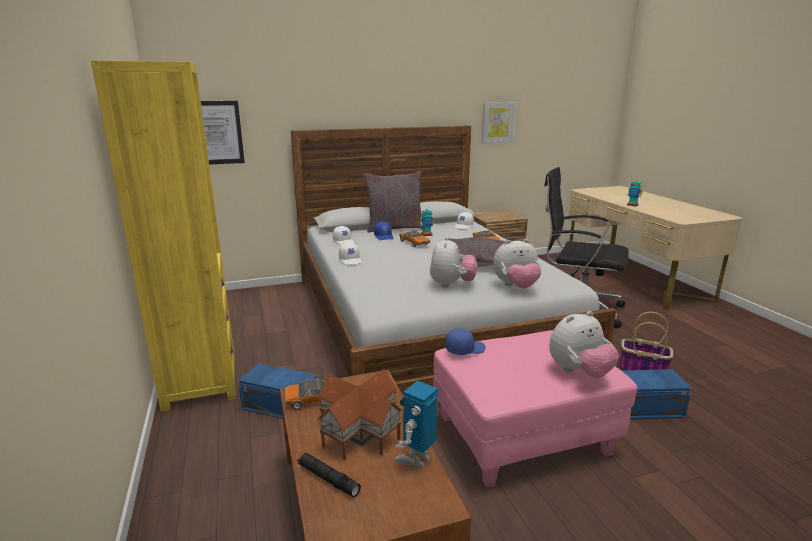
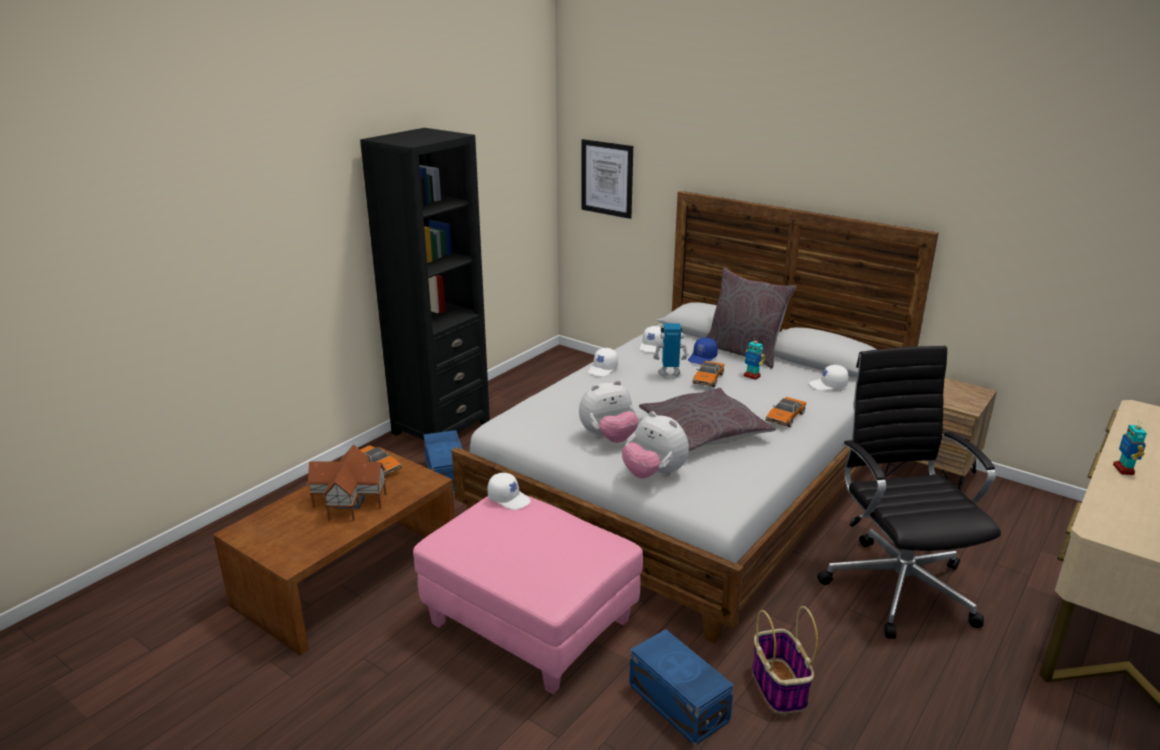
camera: 55 degrees right, 5 degrees up
(200, 383) = (441, 428): yellow bookcase -> black bookcase
(328, 479) = (288, 510): black flashlight -> none
(416, 458) = (335, 535): toy robot -> toy robot (669, 375)
(465, 349) = (509, 498): blue cap -> white cap
(497, 122) = (999, 237): picture -> none
(579, 372) = (528, 575): plush toy -> none

